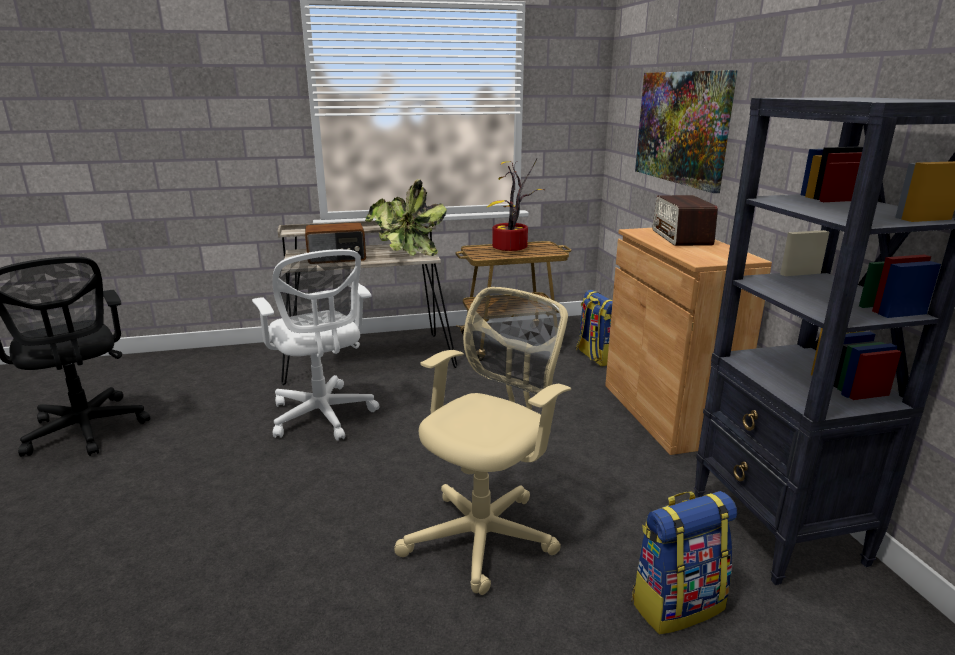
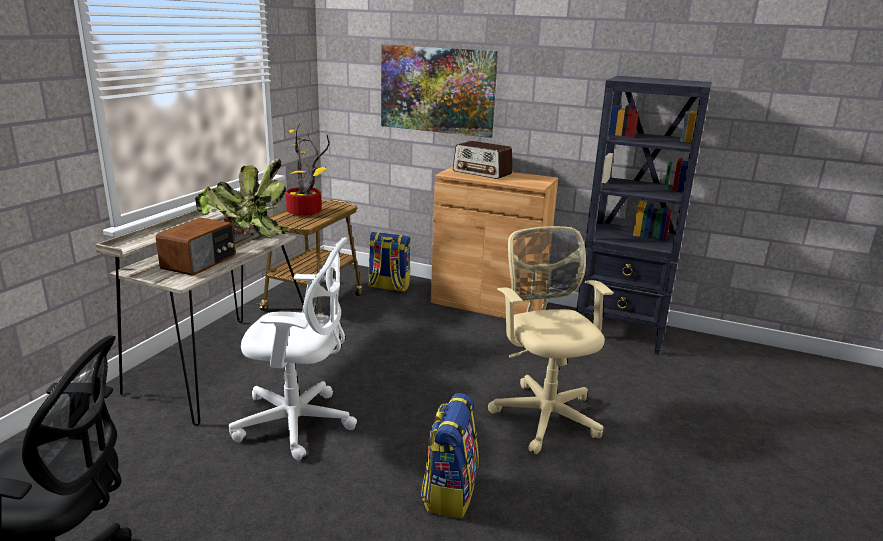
camera: 55 degrees left, 0 degrees up
(676, 603) = (651, 384): backpack -> backpack (449, 492)

